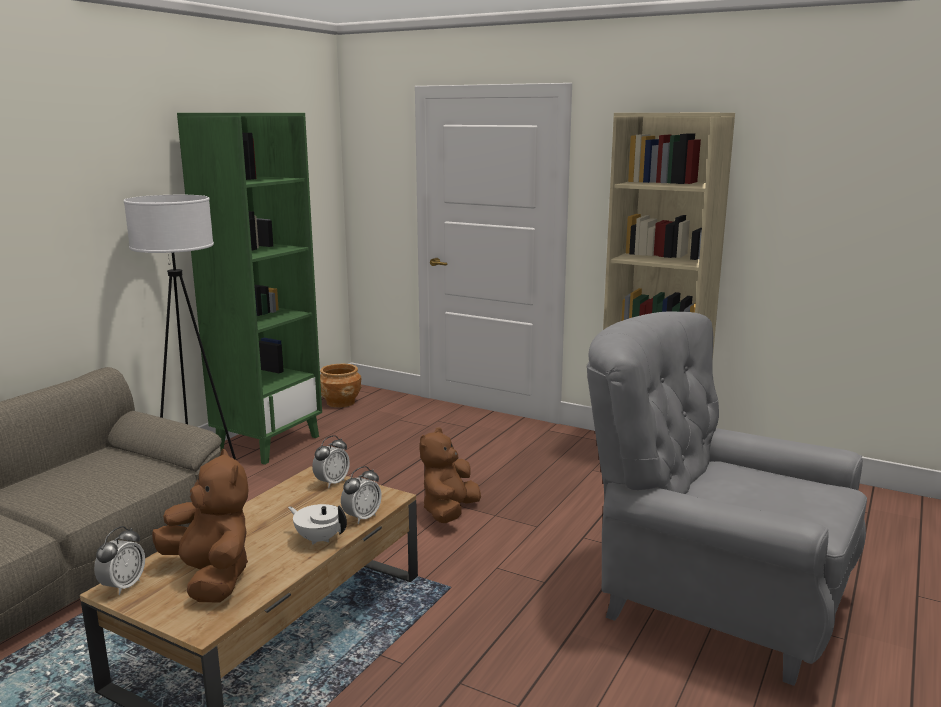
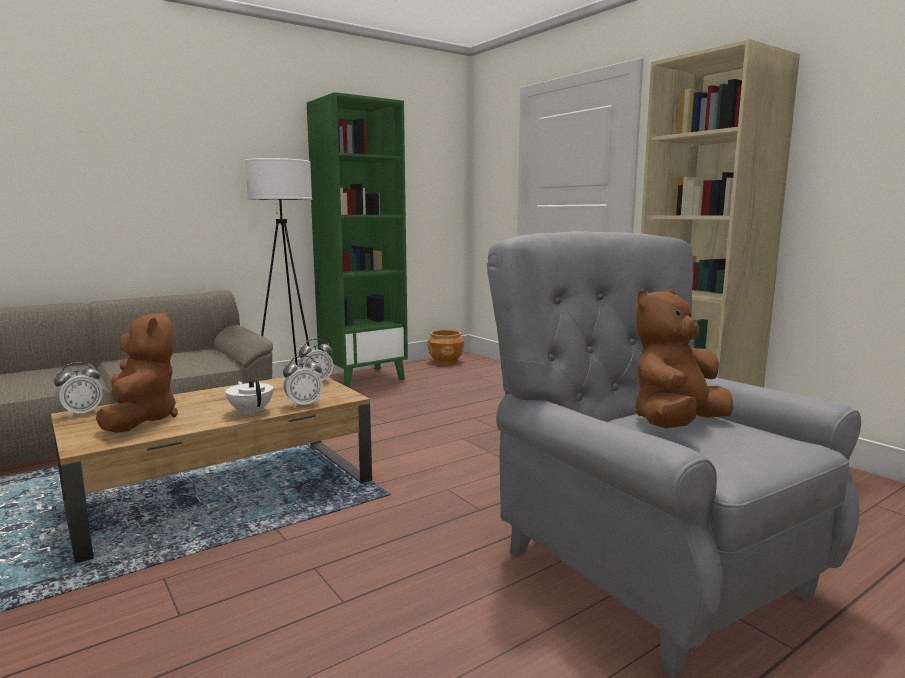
camera: 25 degrees right, 5 degrees down
(449, 512) = (450, 442): brown plush toy -> brown plush toy (676, 424)

